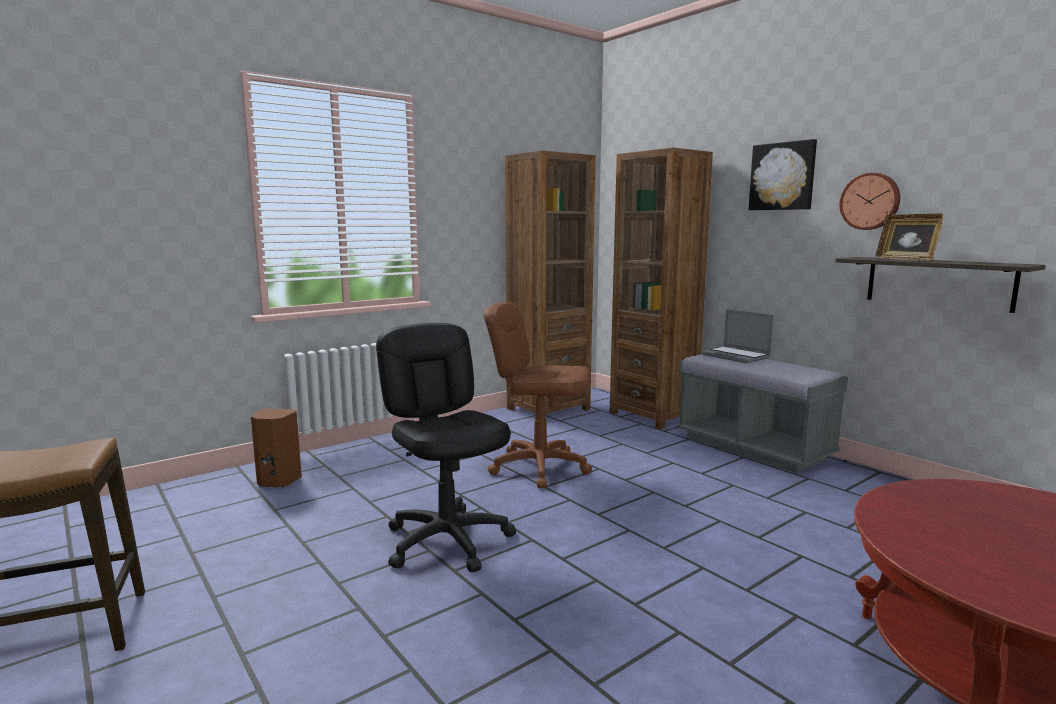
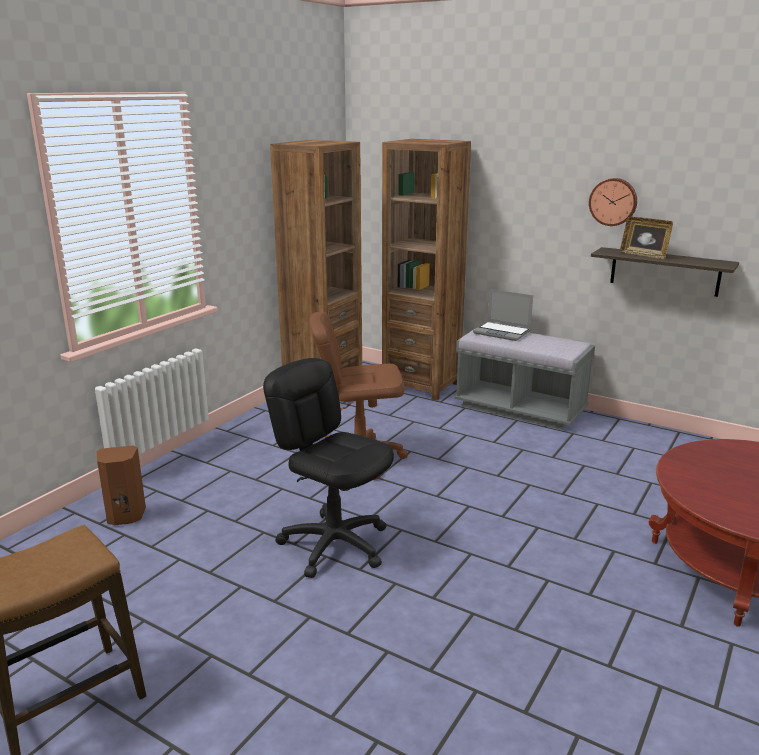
camera: 20 degrees left, 10 degrees up
(783, 176) = (538, 171): picture -> none

